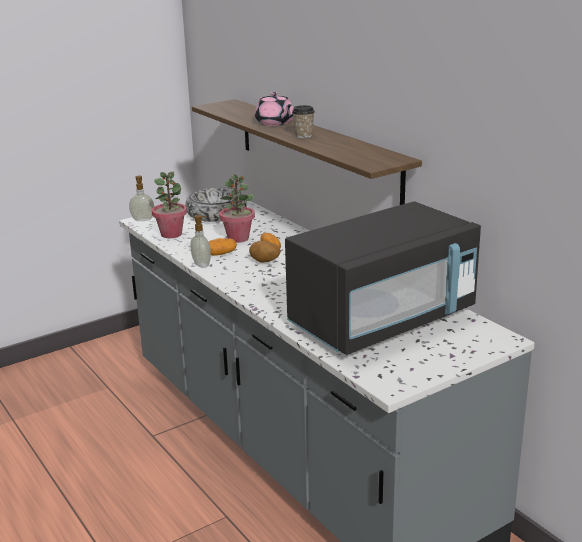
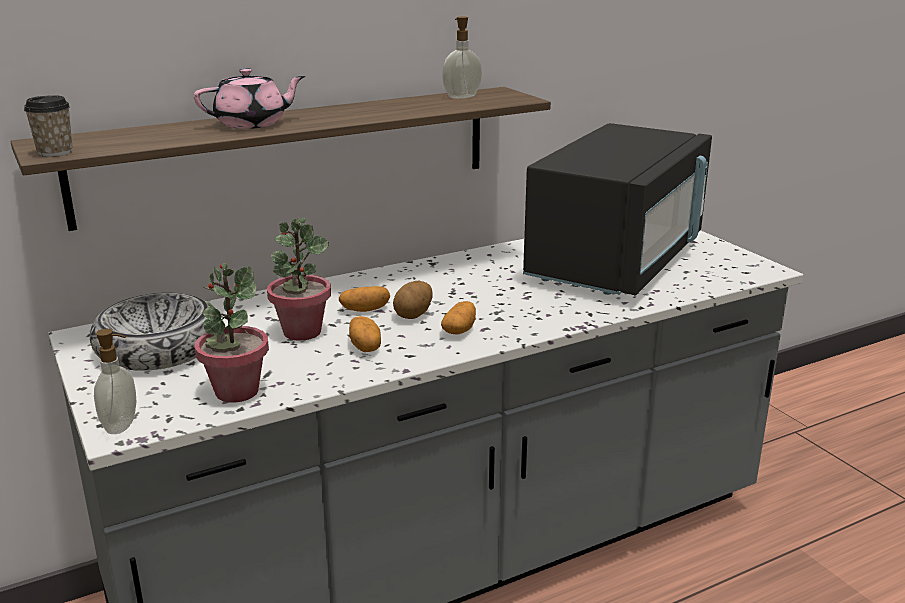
camera: 85 degrees left, 0 degrees up
(202, 264) = (406, 362): soap dispenser -> soap dispenser (461, 96)
(245, 274) = (459, 330): none -> potato
(303, 135) = (348, 115): cup -> cup (55, 152)
(382, 321) = (617, 261): black microwave -> black microwave turned 60 degrees clockwise

